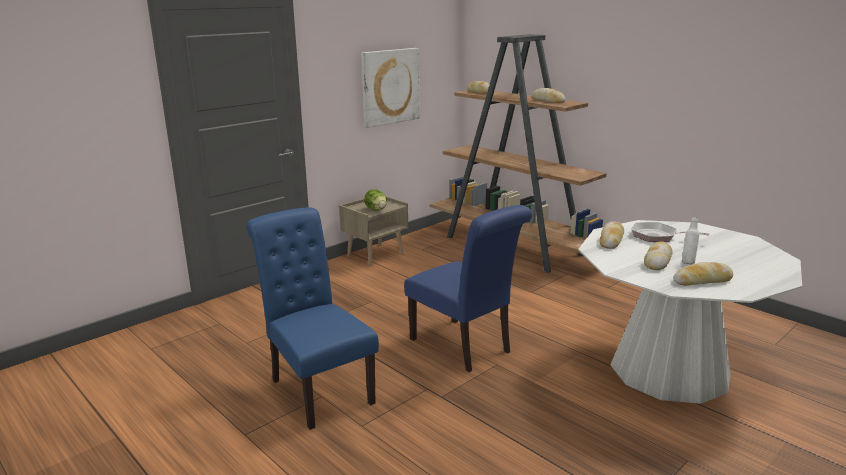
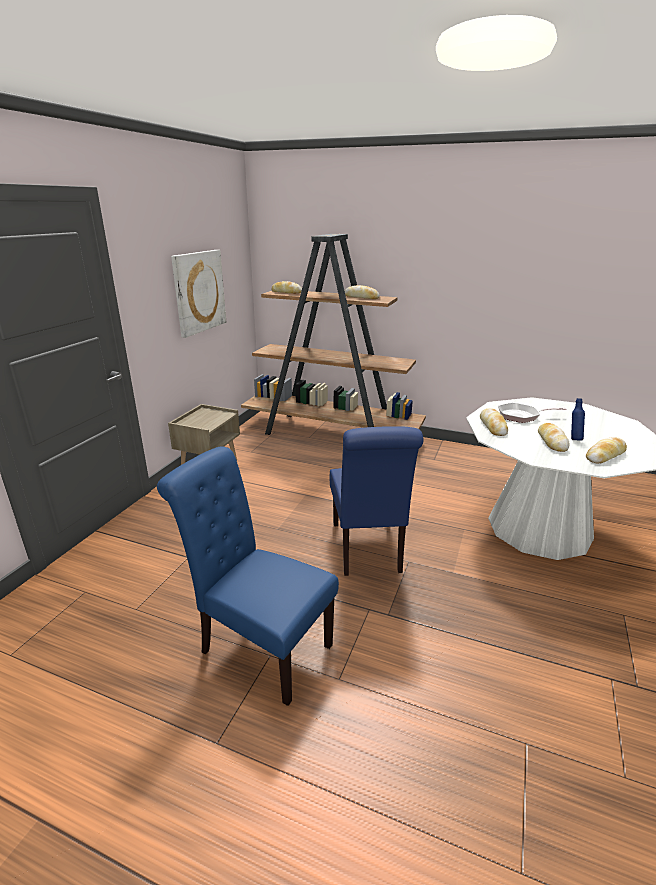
camera: 25 degrees left, 5 degrees up
(376, 210) = (210, 422): lettuce -> none
(464, 347) = (367, 550): blue chair -> blue chair turned 60 degrees clockwise
(688, 263) = (574, 439): white bottle -> blue bottle

